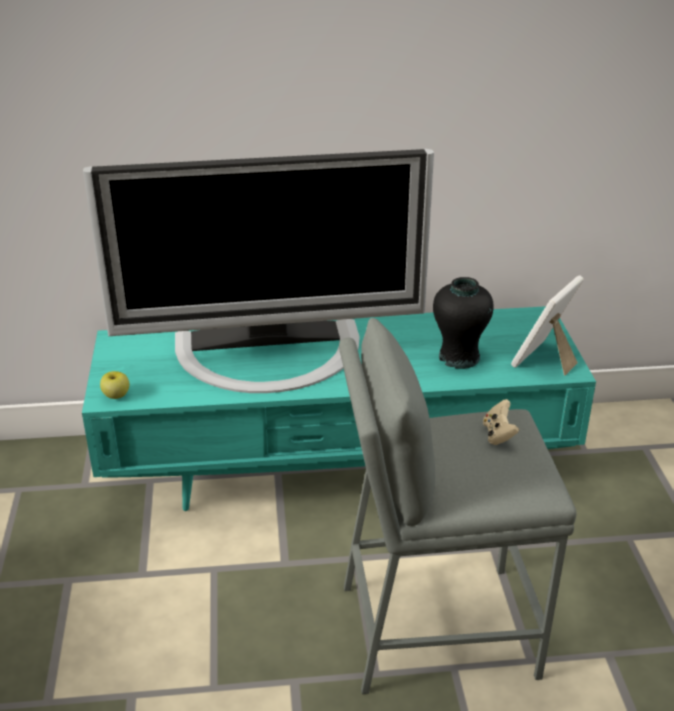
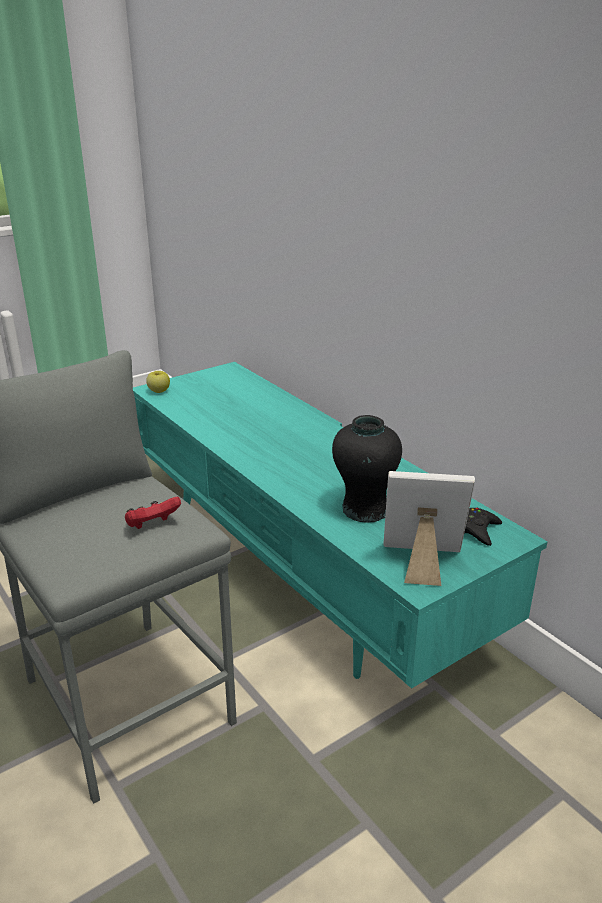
camera: 60 degrees right, 5 degrees down
(269, 355) = (268, 424): television -> none
(498, 434) = (152, 525): beige game controller -> red game controller
(522, 324) = (478, 530): none -> black game controller

